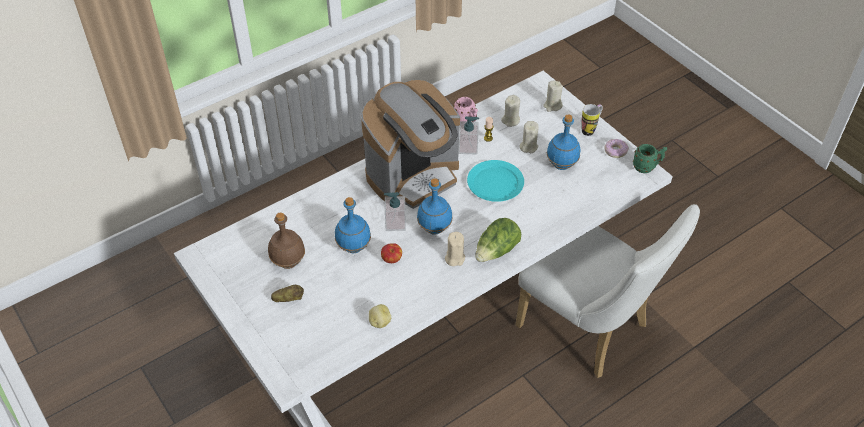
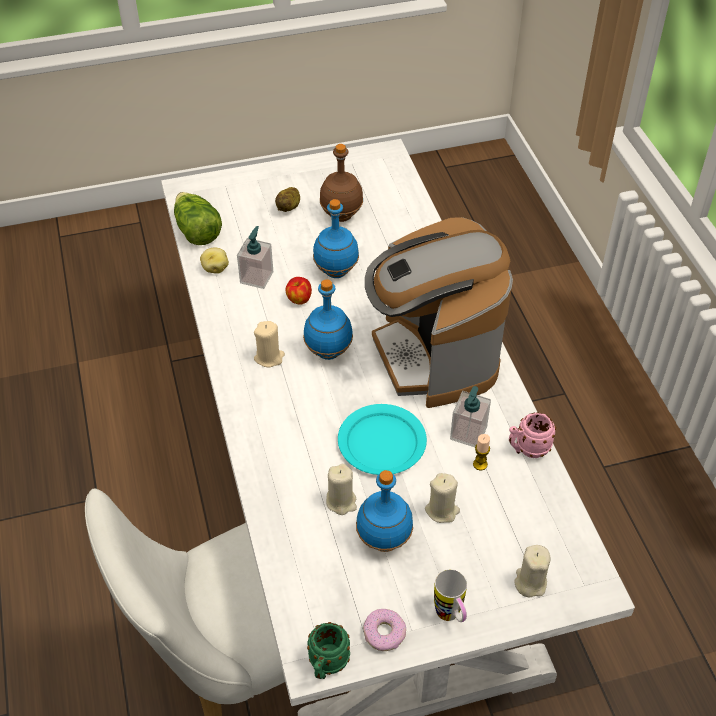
camera: 110 degrees right, 0 degrees up
(395, 223) = (356, 317): soap dispenser -> soap dispenser (256, 277)
(497, 251) = (258, 403): lettuce -> lettuce (196, 231)
(511, 120) = (512, 508): beige candle -> beige candle (341, 501)

